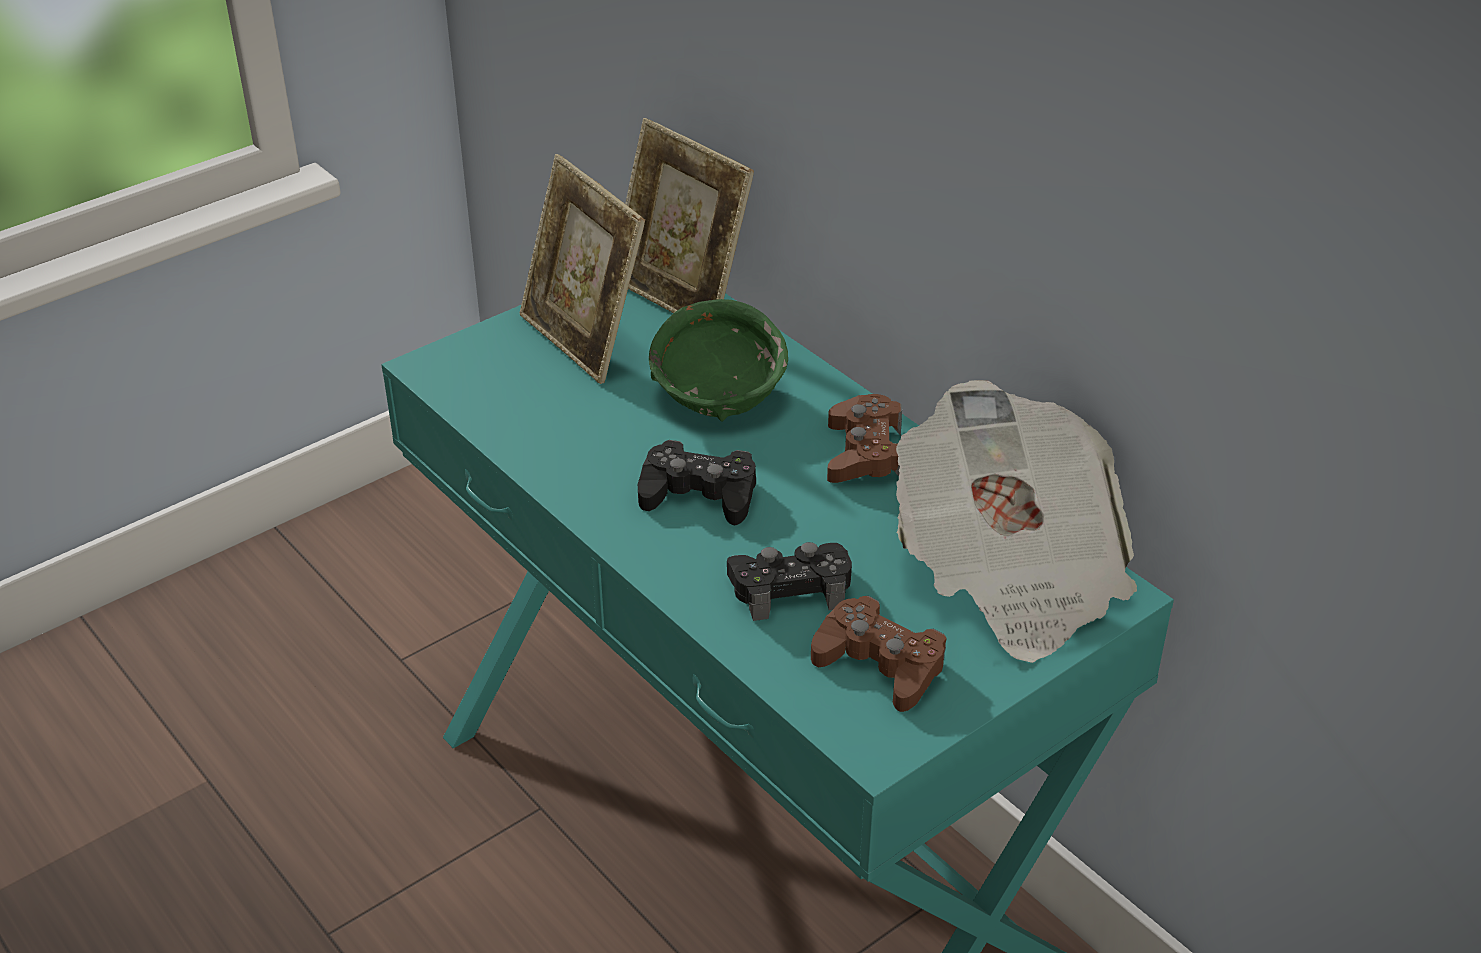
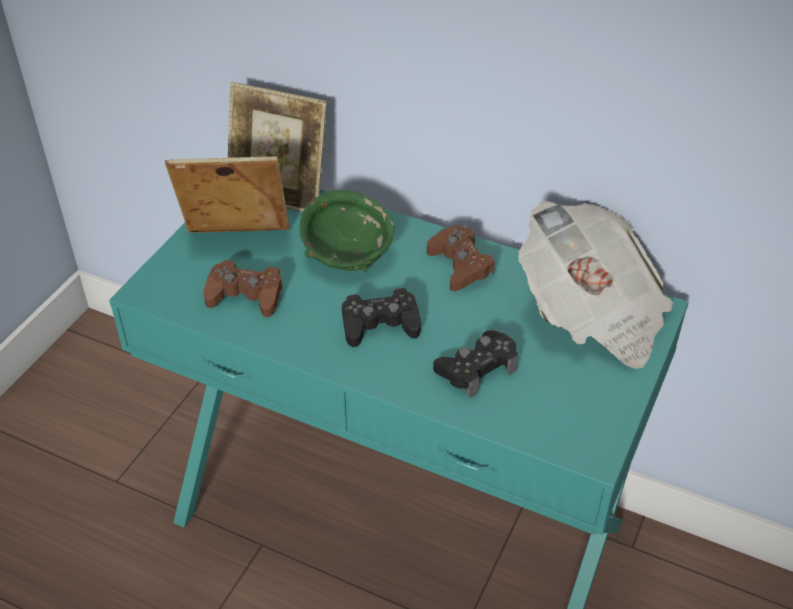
camera: 25 degrees left, 5 degrees up
(584, 340) = (236, 242): picture frame -> picture frame turned 150 degrees clockwise
(880, 664) = (560, 399): brown game controller -> brown game controller (245, 295)

